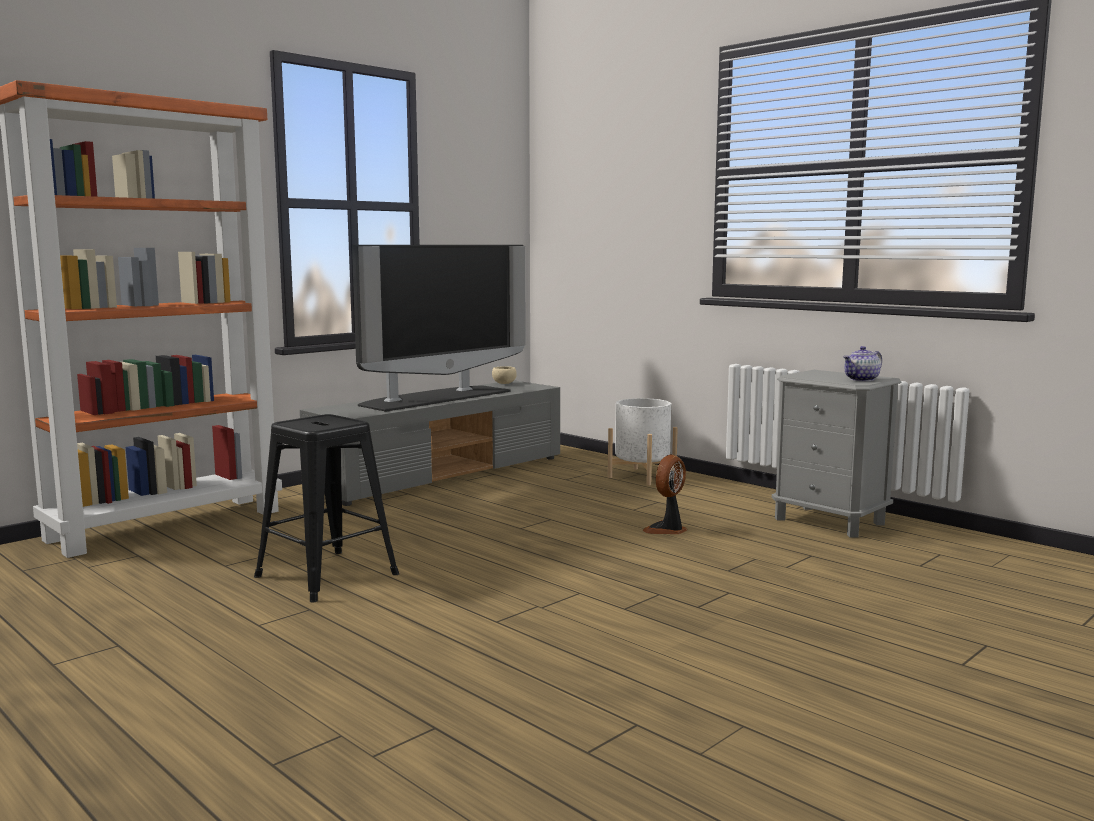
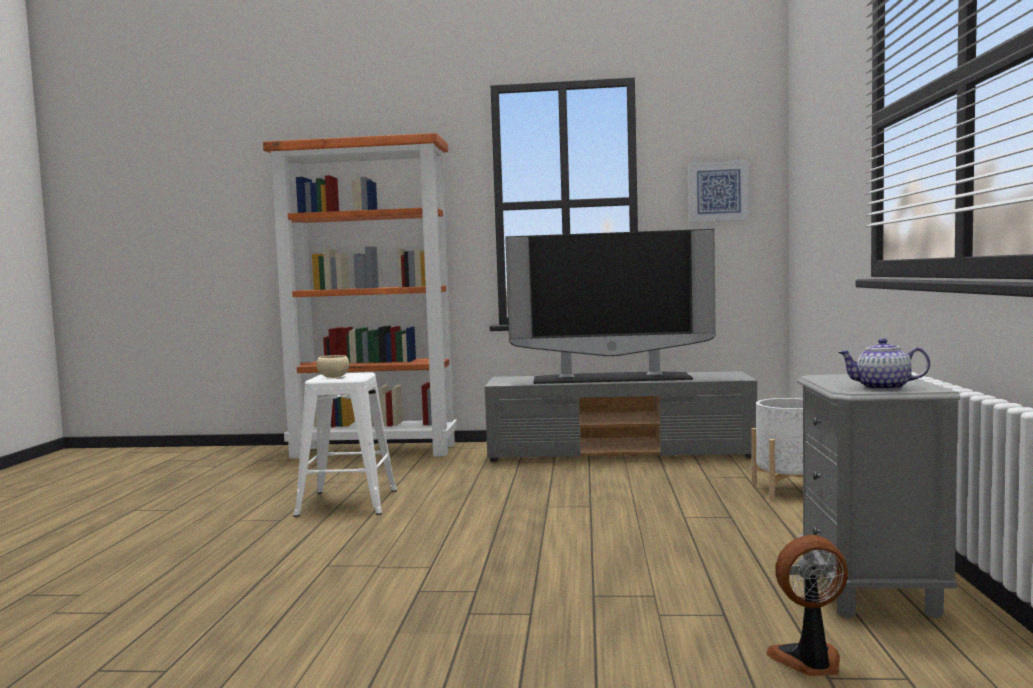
camera: 50 degrees right, 5 degrees down
(324, 575) = (347, 502): black stool -> white stool
(481, 204) = (718, 191): none -> picture
(504, 383) = (718, 373): beige bowl -> beige bowl (333, 377)
(667, 530) = (656, 543): fan -> fan (809, 662)

